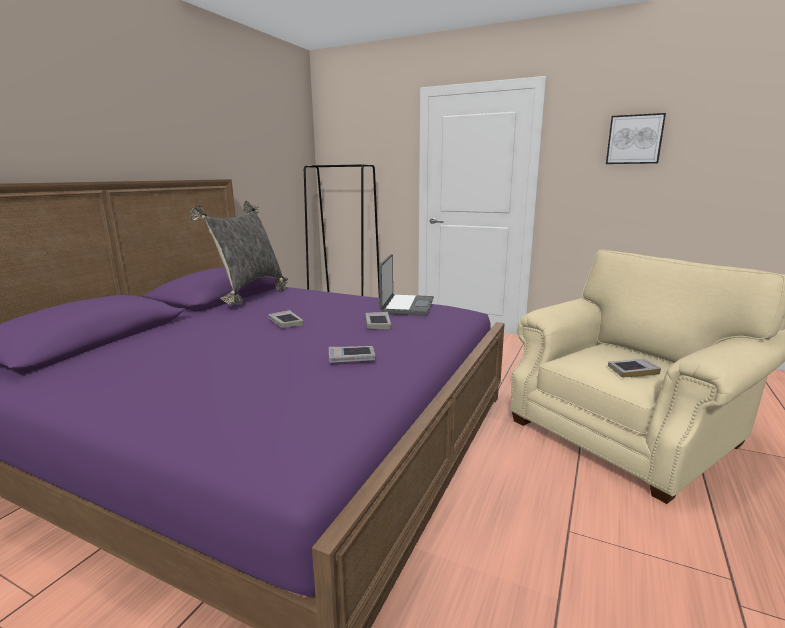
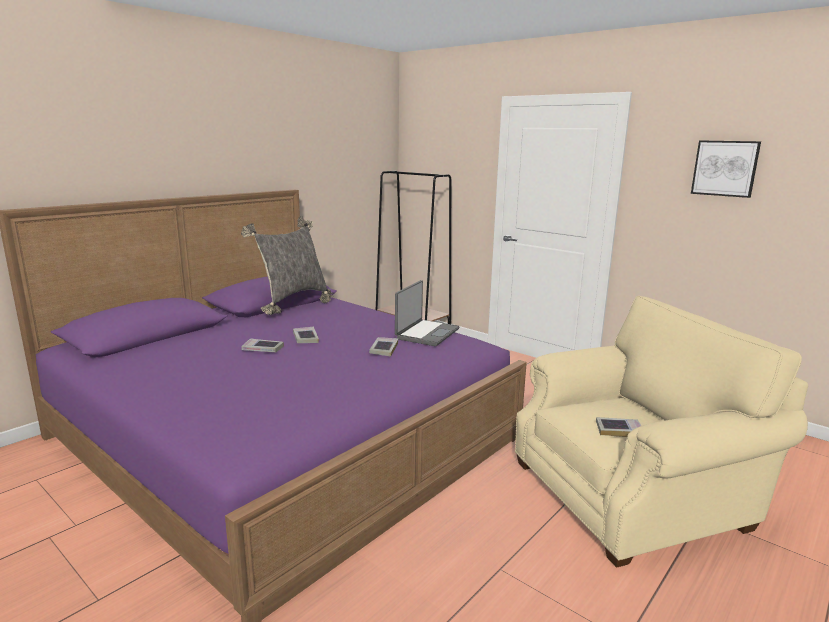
camera: 15 degrees right, 0 degrees up
(351, 358) = (334, 380): book -> book (262, 349)

